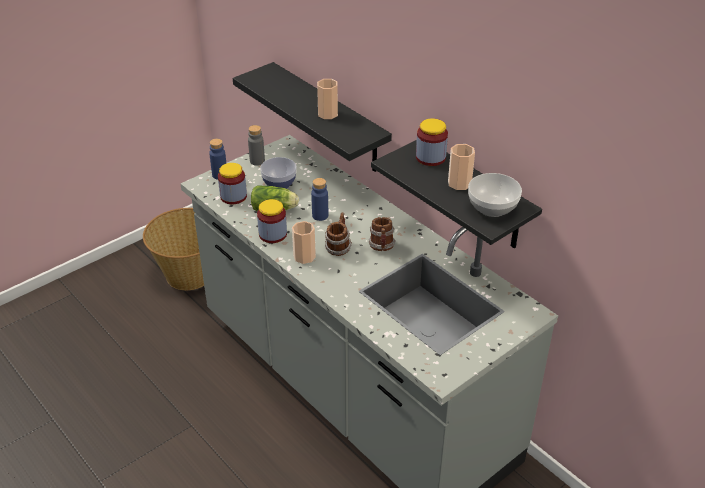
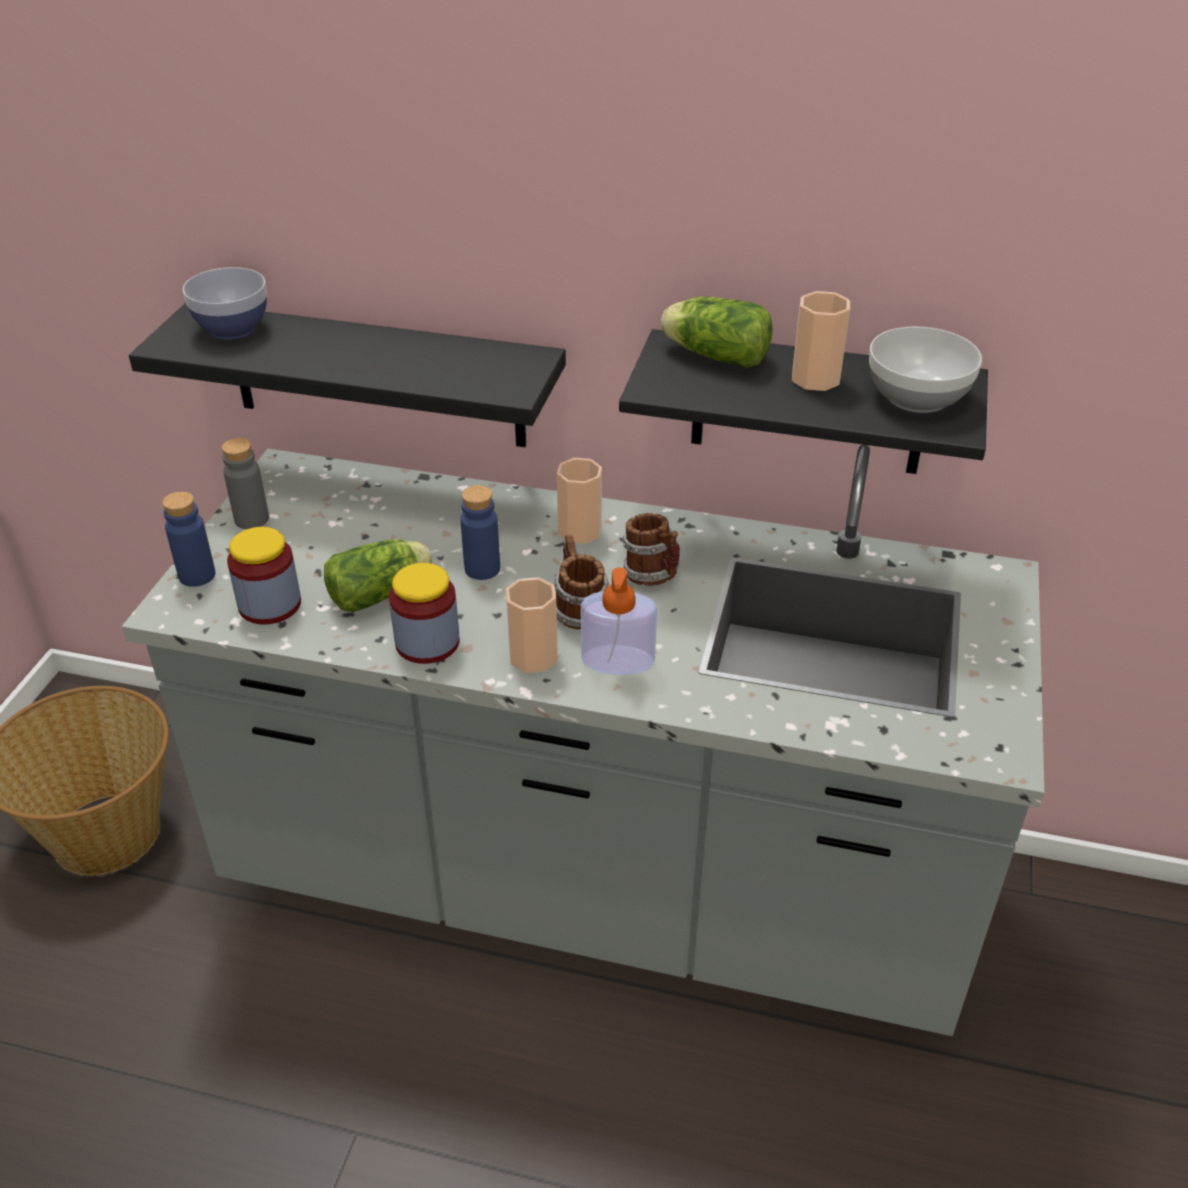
camera: 35 degrees left, 0 degrees up
(279, 184) = (342, 545): bowl -> bowl (232, 328)
(328, 114) = (408, 356): cup -> cup (579, 531)
(333, 272) = (618, 660): none -> soap dispenser
(430, 157) = (713, 355): jar -> lettuce

